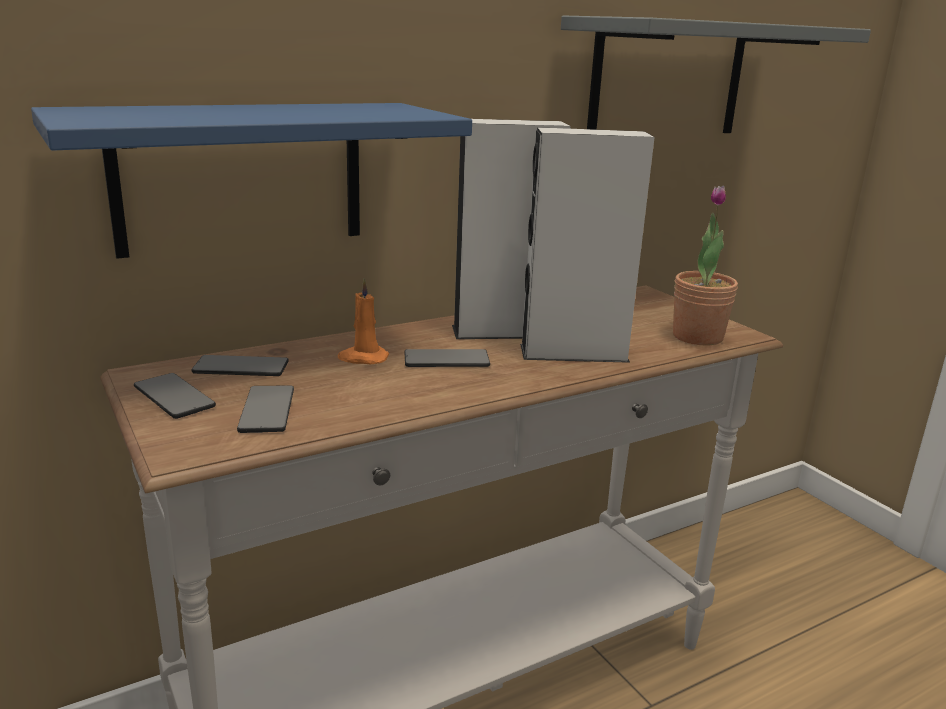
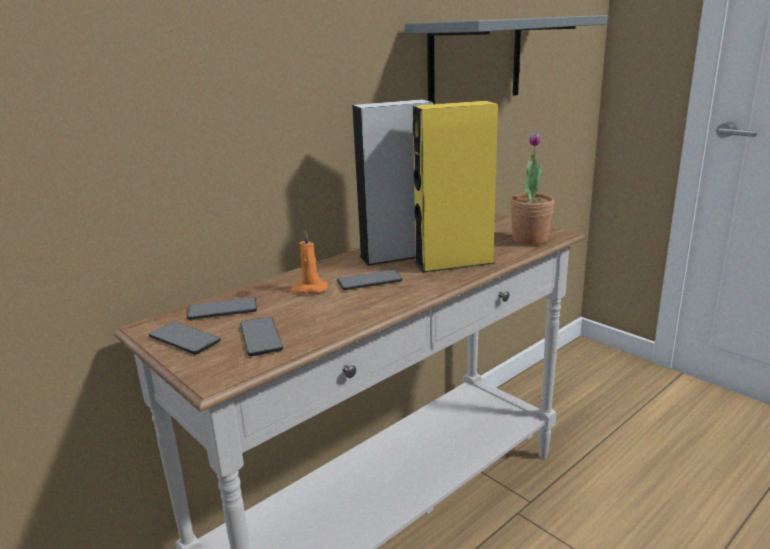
camera: 10 degrees left, 0 degrees up
(241, 177) = (199, 166): blue shelf -> none
(573, 353) = (454, 262): grey speaker -> yellow speaker

